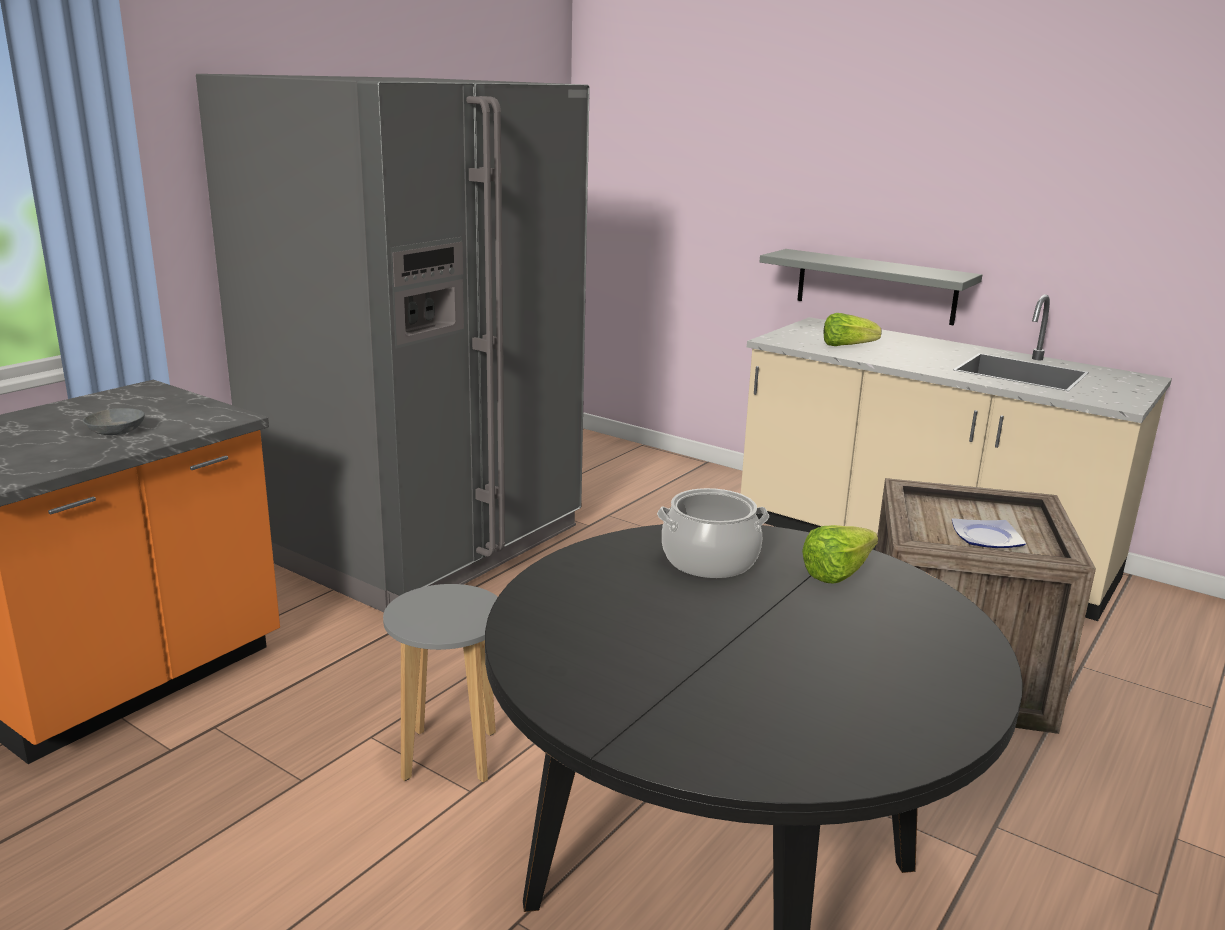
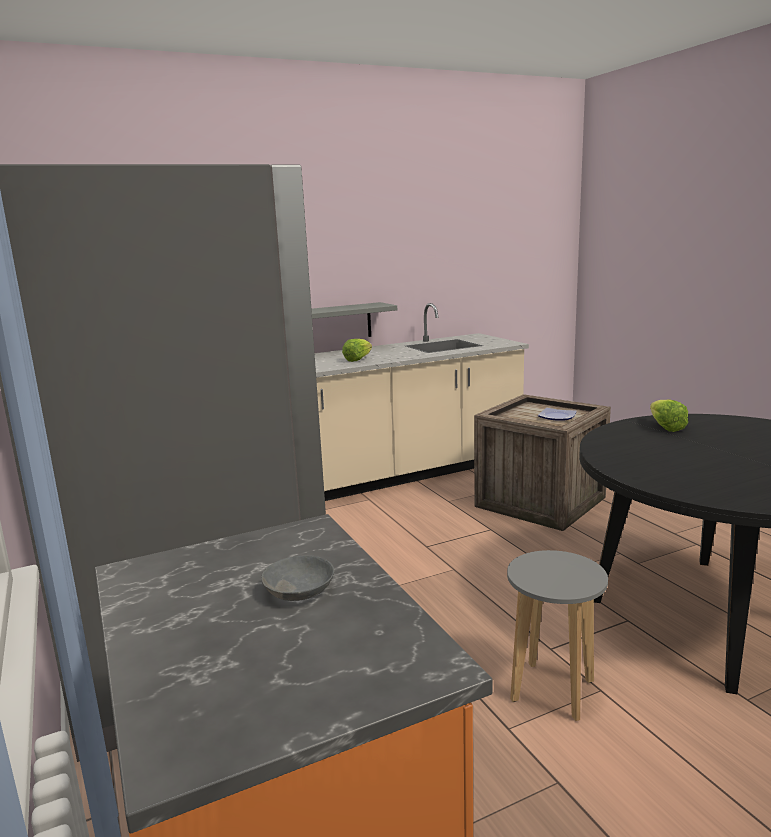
camera: 60 degrees left, 5 degrees down
(709, 560) = (641, 447): cooking pot -> none

